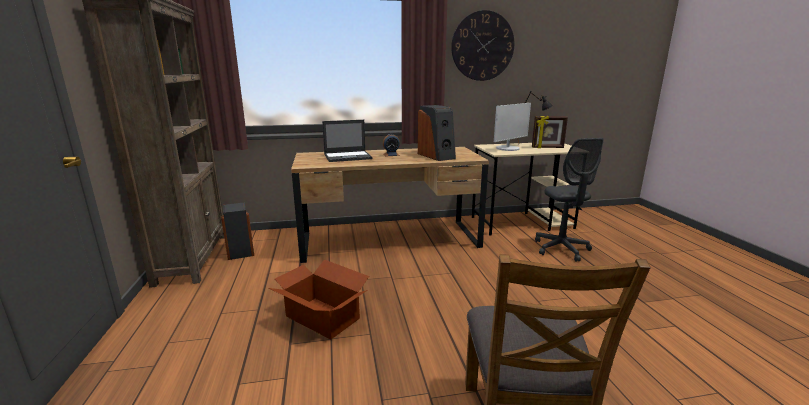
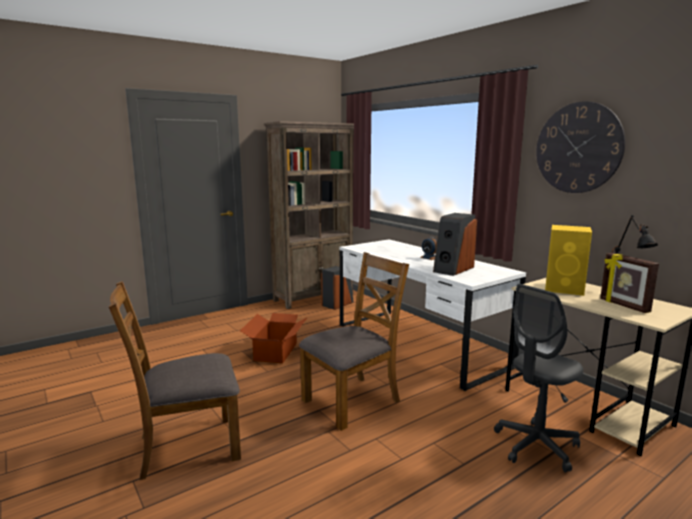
camera: 65 degrees right, 5 degrees down
(348, 157) = (398, 250): laptop -> none
(389, 240) = (418, 344): brown desk -> white desk
(471, 296) = (352, 401): none -> brown chair
(508, 148) = (565, 289): monitor -> yellow speaker

